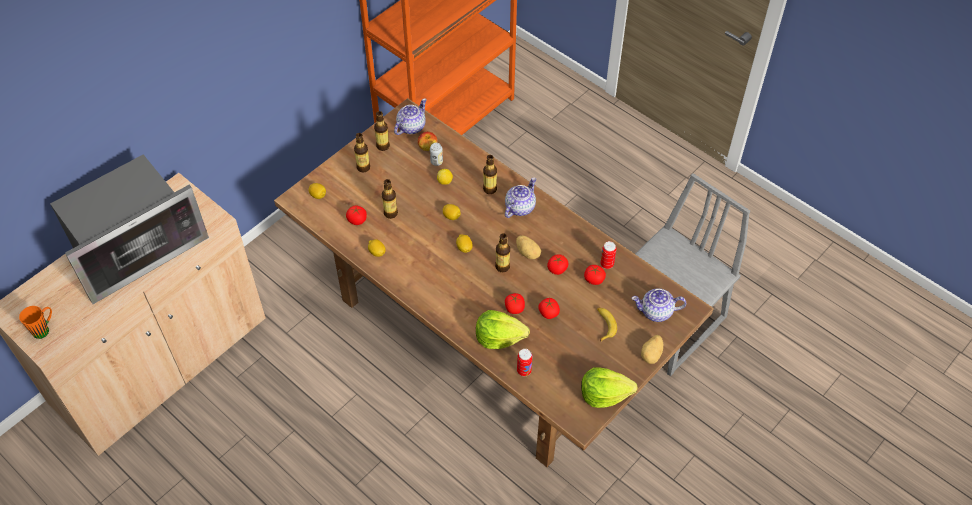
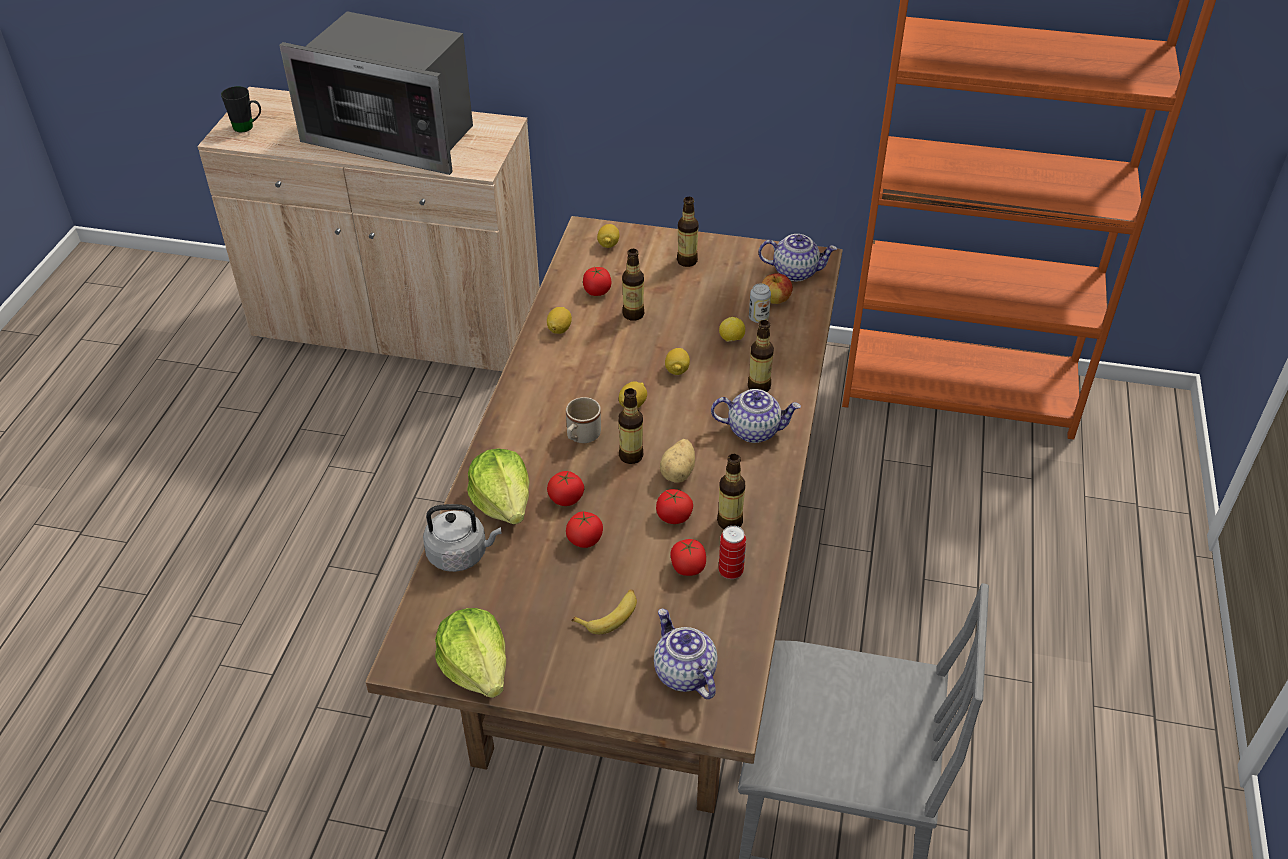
camera: 60 degrees right, 10 degrees down
(44, 329) = (248, 128): orange mug -> black mug
(383, 146) = (738, 262): bottle -> bottle (729, 522)
(473, 281) = (581, 437): none -> beige mug
(524, 371) = (461, 554): can -> grey kettle
(652, 354) = (593, 701): potato -> none

